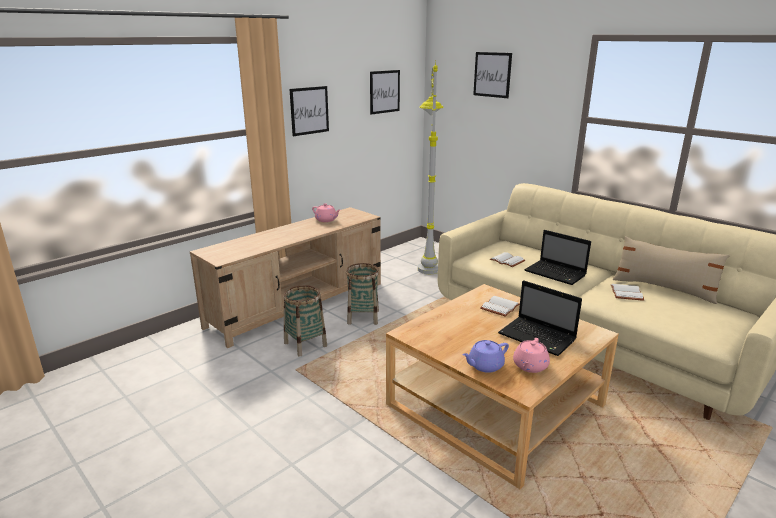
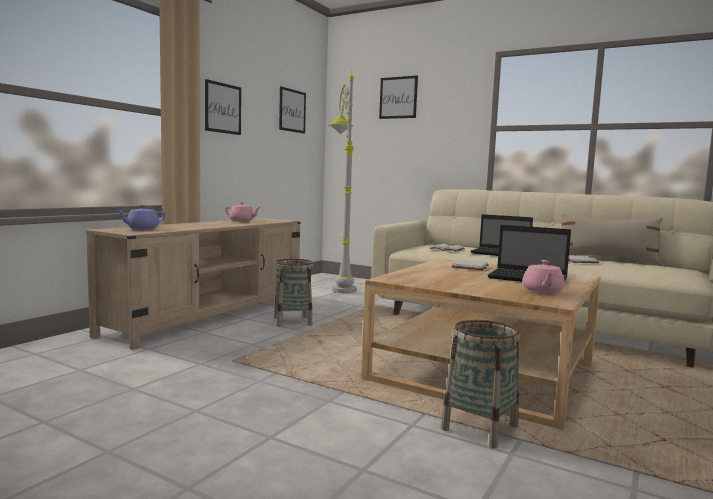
camera: 15 degrees left, 15 degrees down
(305, 344) = (234, 342): basket -> basket (479, 428)
(485, 366) = (496, 292): purple teapot -> purple teapot (142, 228)

